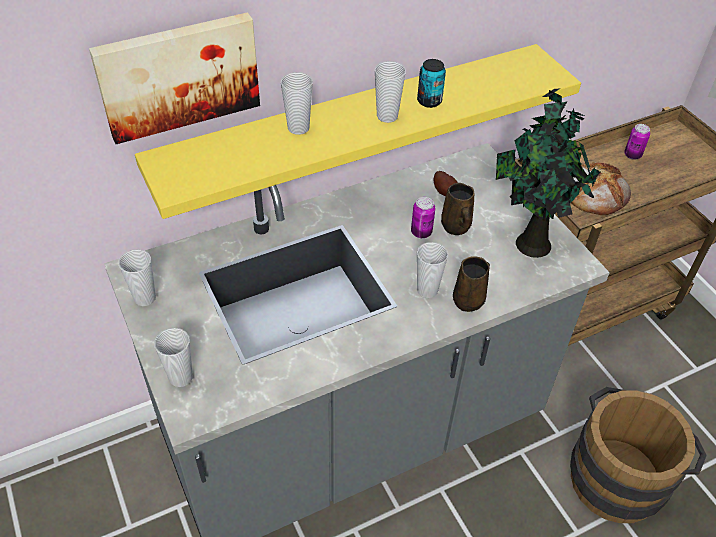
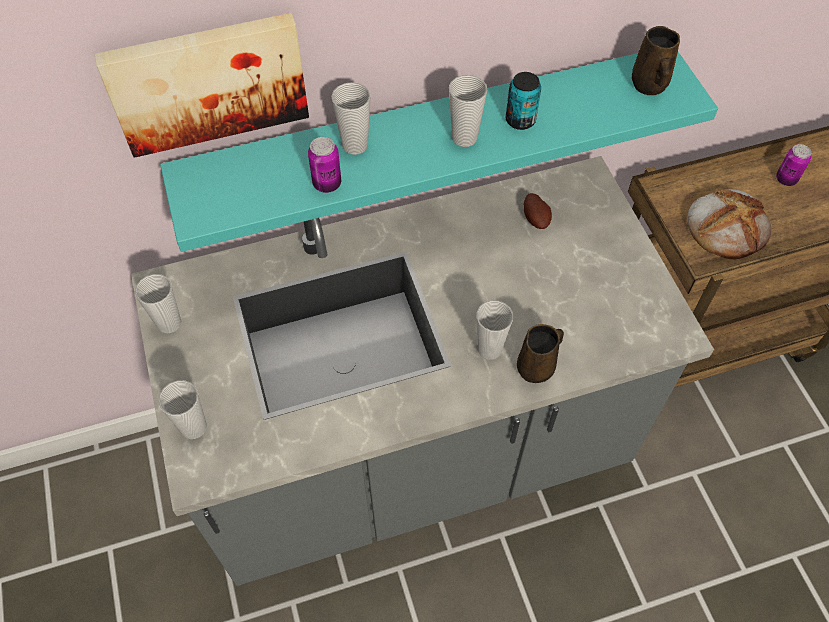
camera: 10 degrees right, 10 degrees up
(352, 127) = (429, 136): yellow shelf -> turquoise shelf
(421, 232) = (497, 271): can -> can (327, 184)
(456, 227) = (540, 269): brown mug -> brown mug (649, 86)
(530, 243) = (625, 299): potted plant -> none
(620, 474) = (708, 545): brown bucket -> none

